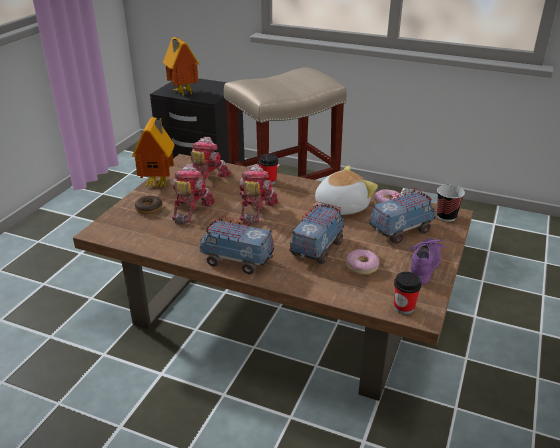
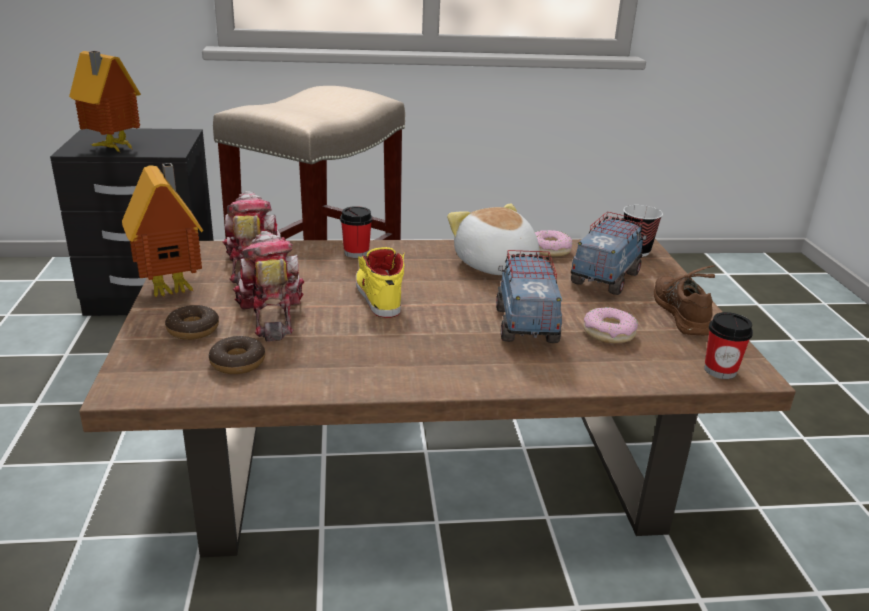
camera: 30 degrees left, 5 degrees down
(153, 231) = (237, 362): none -> donut
(237, 261) = (428, 371): toy truck -> none
(255, 210) = (377, 294): toy robot -> yellow shoe
(340, 207) = (495, 266): plush toy -> plush toy turned 60 degrees counterclockwise
(425, 265) = (680, 312): purple shoe -> brown shoe

